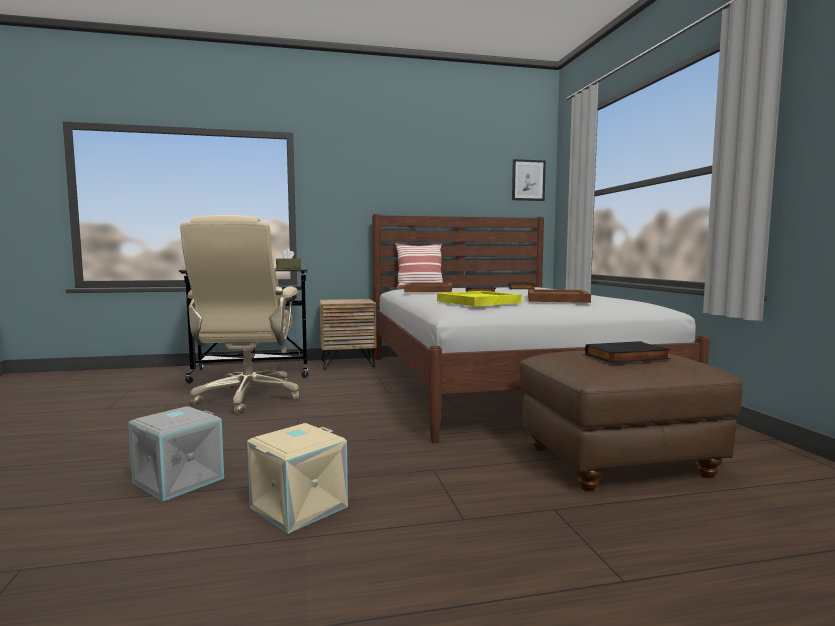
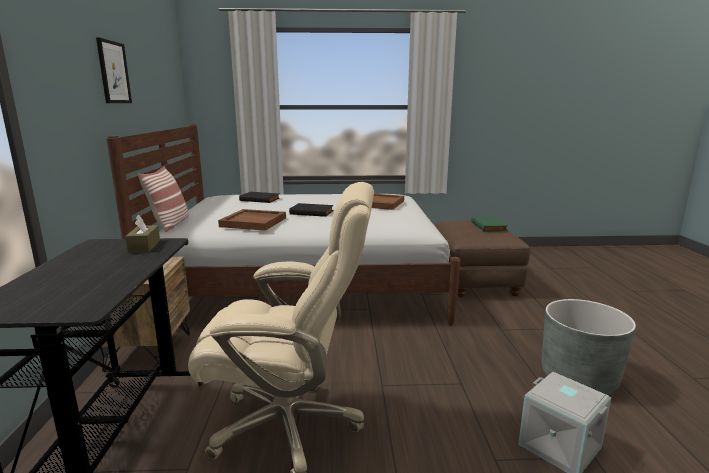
camera: 80 degrees left, 10 degrees up
(299, 508) = (578, 379): beige storage box -> grey planter
(478, 302) = (393, 219): yellow tray -> none
(528, 180) = (176, 85): picture -> picture (113, 72)
(627, 357) = (489, 226): black book -> green book

